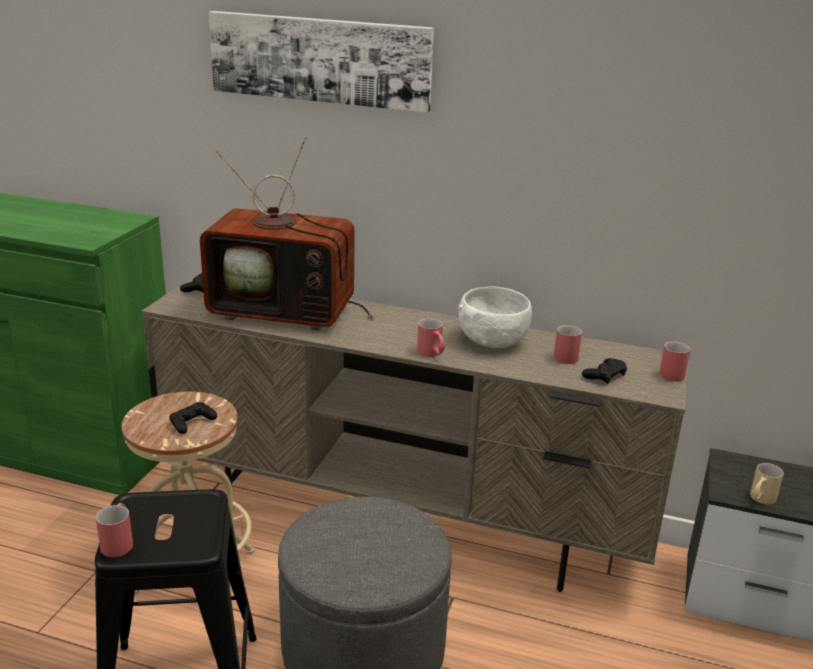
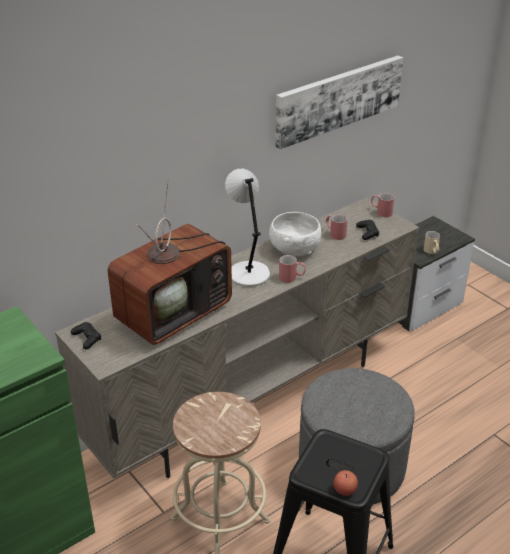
camera: 55 degrees left, 10 degrees up
(119, 541) = (344, 490): red mug -> apple
(192, 422) = (227, 417): black game controller -> none
(320, 59) = (137, 117): picture -> picture (338, 99)
(406, 328) = (248, 273): none -> grey table lamp

